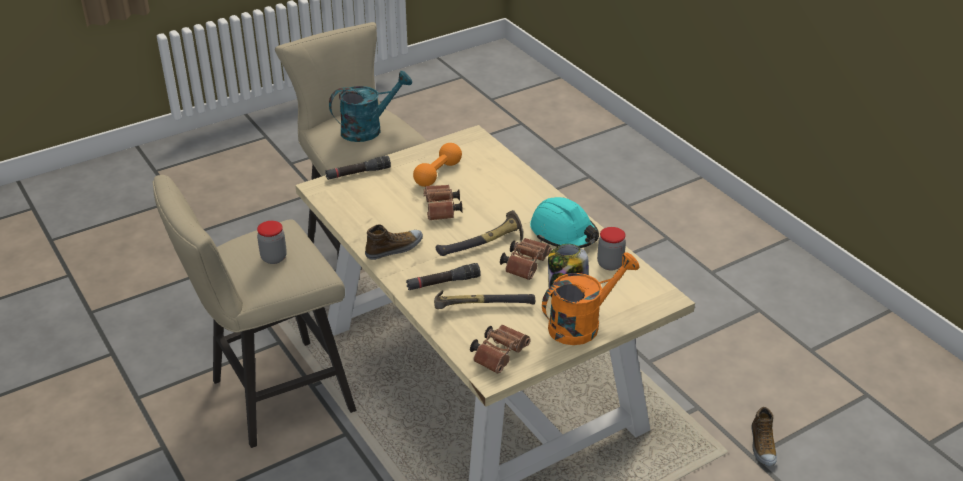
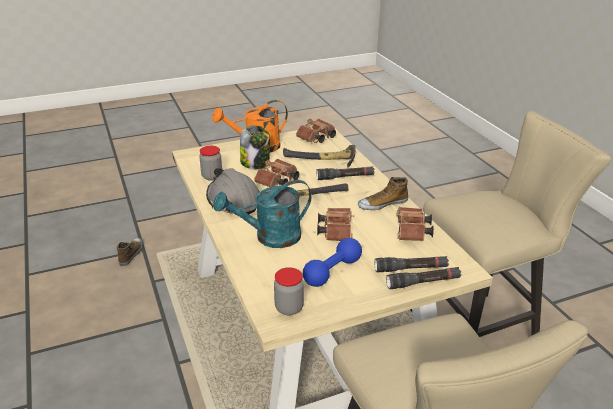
camera: 170 degrees left, 5 degrees down
(274, 258) = (487, 206): jar -> jar (289, 308)
(363, 217) = (412, 233): none -> brown binoculars
(368, 129) = (417, 351): turquoise watering can -> turquoise watering can (270, 237)
(368, 183) = (411, 269): none -> black flashlight
(438, 174) = (332, 271): orange dumbbell -> blue dumbbell
(564, 233) = (233, 201): turquoise hard hat -> grey hard hat

